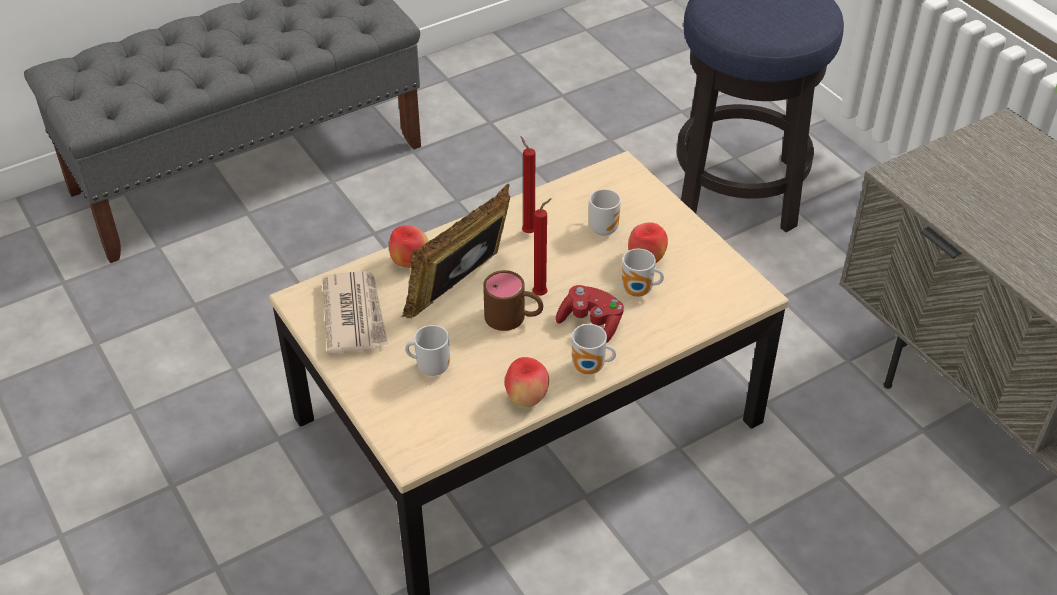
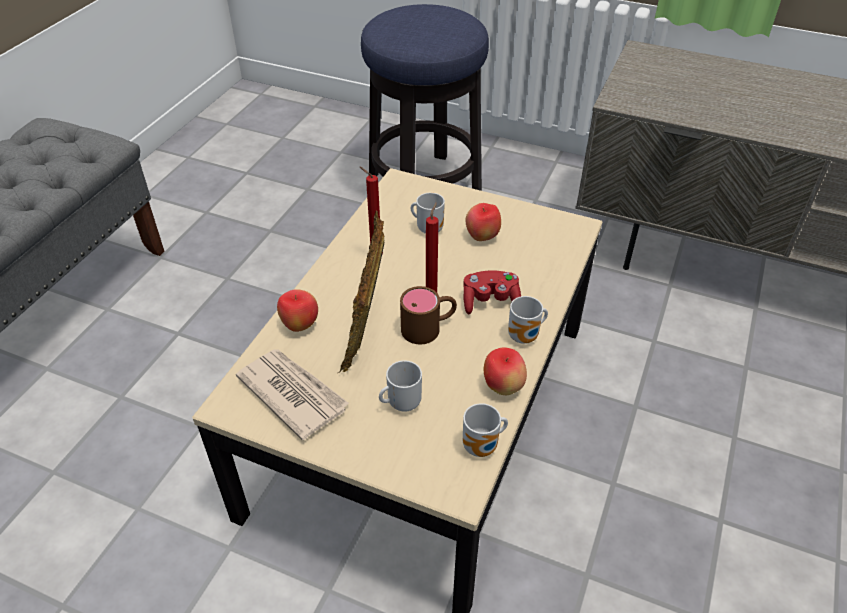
camera: 35 degrees left, 0 degrees up
(638, 292) = (501, 262): mug -> mug (483, 447)

